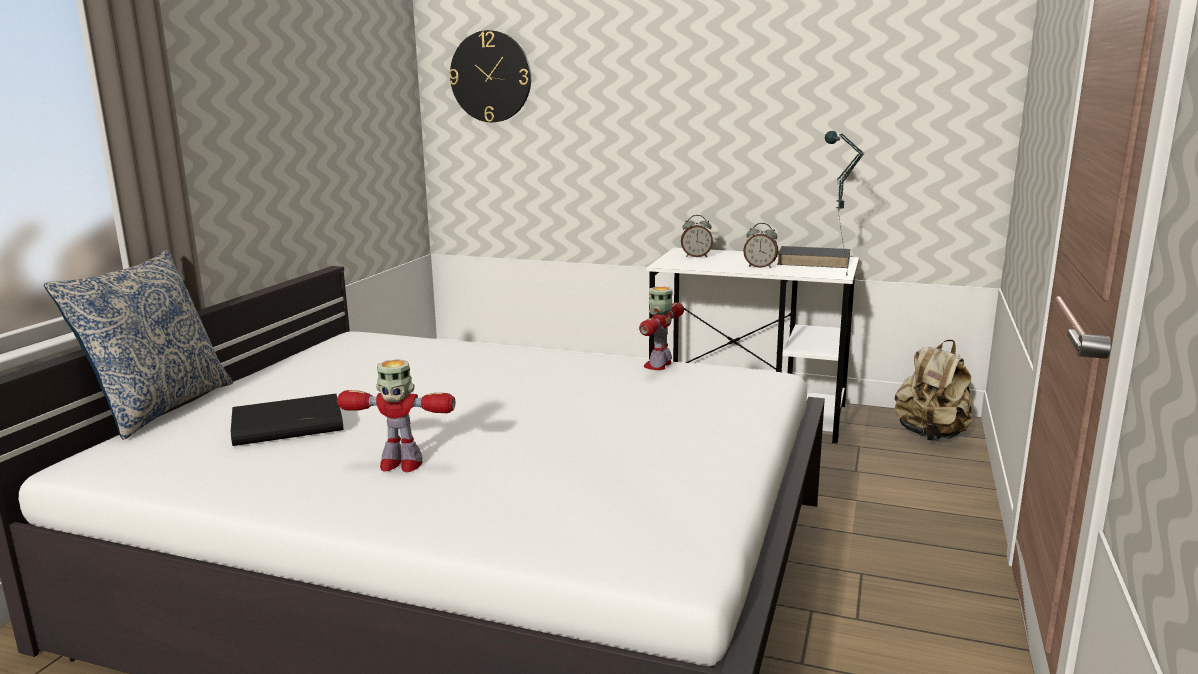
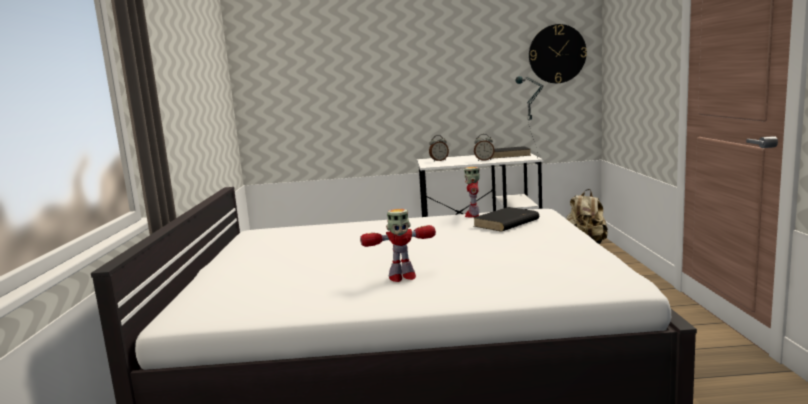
camera: 20 degrees left, 5 degrees down
(159, 408) = (179, 284): pillow -> none
(287, 427) = (293, 276): black book -> black book (506, 223)
(491, 77) = (283, 62): wall clock -> wall clock (557, 54)

